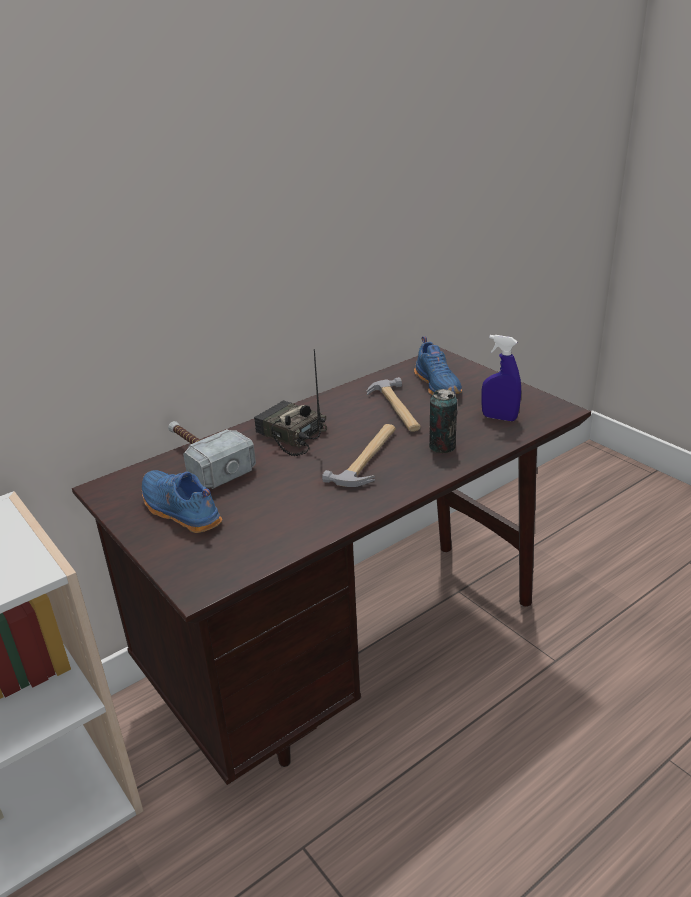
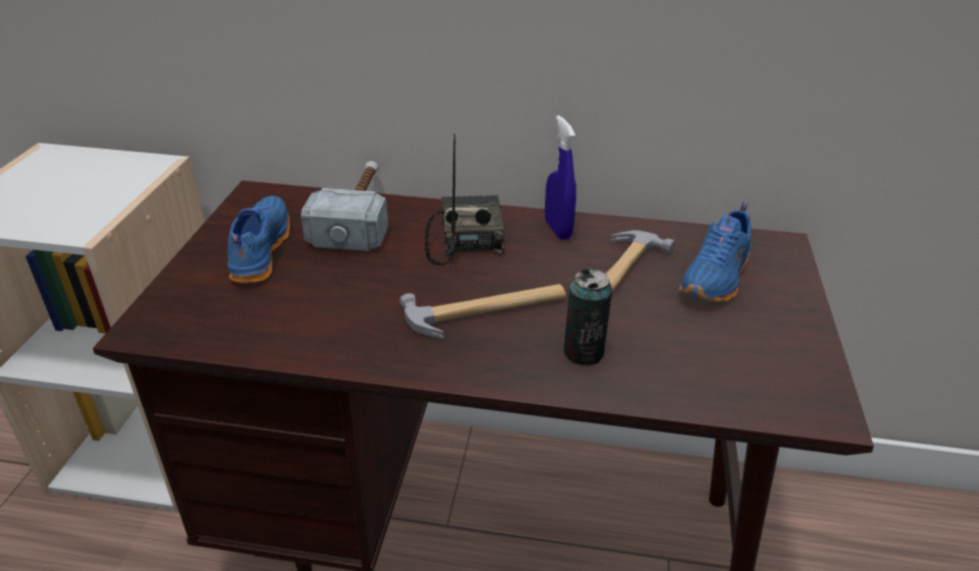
camera: 45 degrees right, 5 degrees up
(499, 418) = (718, 365): blue spray bottle -> blue spray bottle (557, 229)

